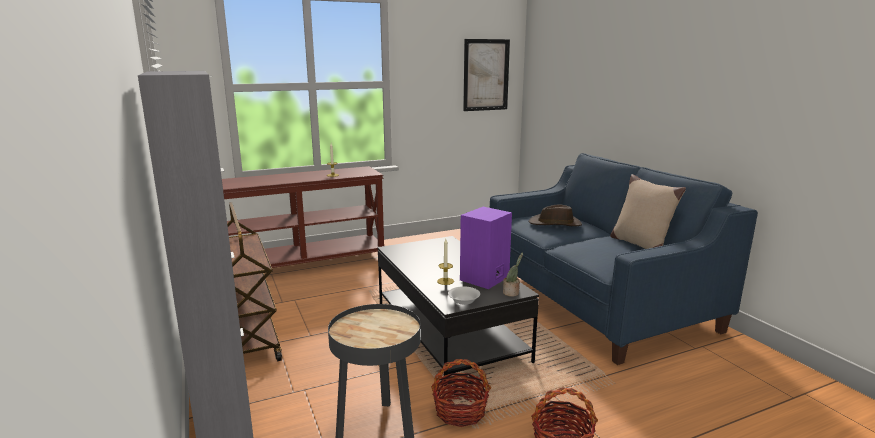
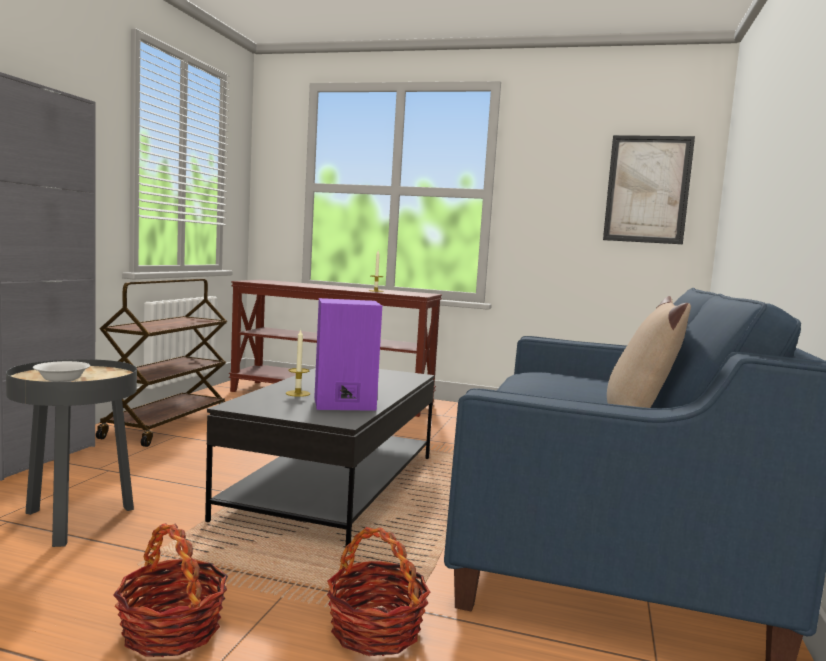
camera: 40 degrees right, 10 degrees down
(460, 411) = (165, 546): basket -> basket (375, 630)
(464, 301) = (258, 408): white bowl -> white bowl (62, 380)
(512, 293) = (328, 419): potted plant -> none
(555, 224) = (569, 383): brown hat -> none

